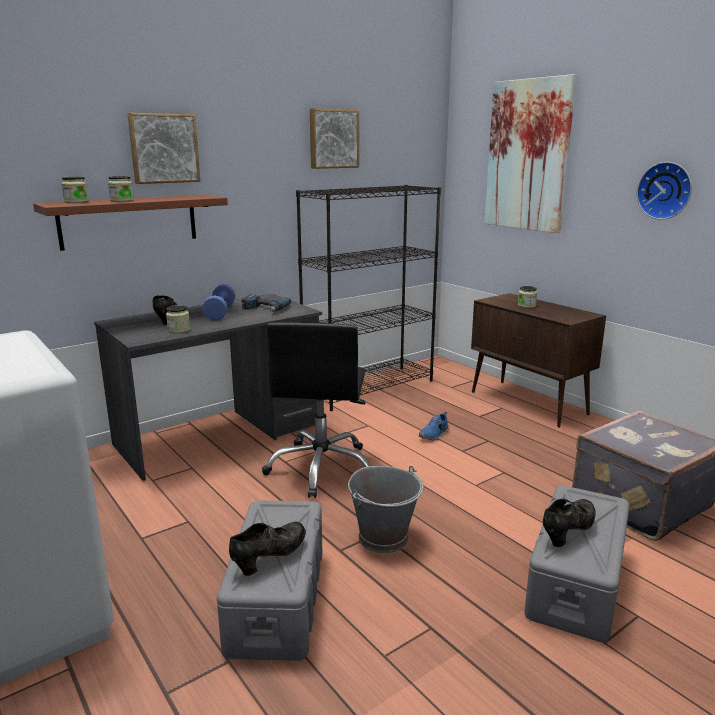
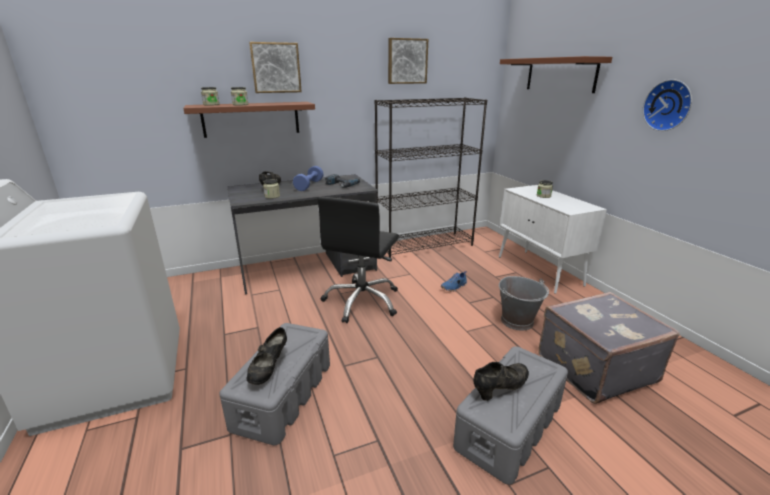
camera: 15 degrees right, 5 degrees up
(270, 558) = (269, 368): black shoe -> black shoe turned 135 degrees clockwise
(384, 537) = (379, 361): grey bucket -> grey bucket (517, 321)
(528, 155) = (560, 74): picture -> brown shelf
(529, 403) = (539, 271): brown cabinet -> white cabinet

